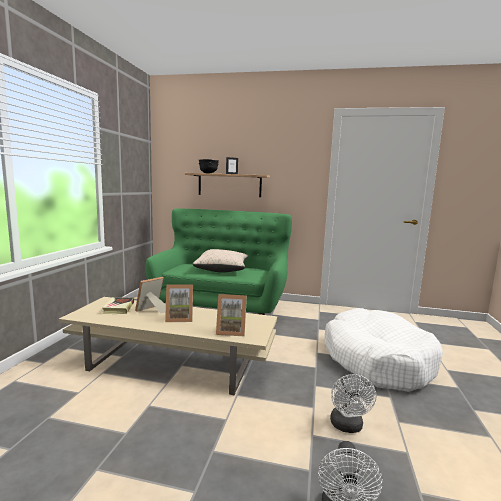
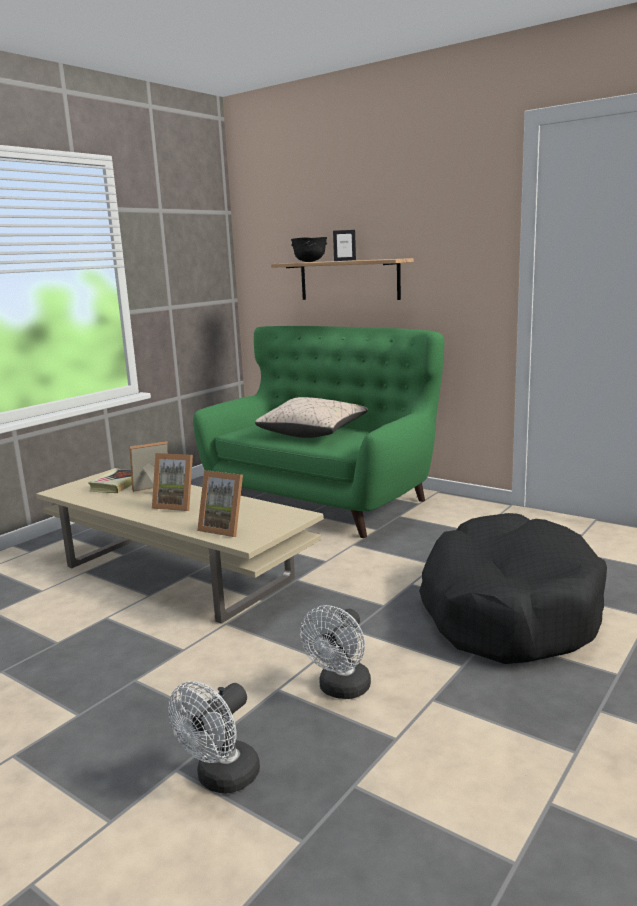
camera: 25 degrees right, 5 degrees up
(377, 360) = (508, 609): white dog bed -> black dog bed

